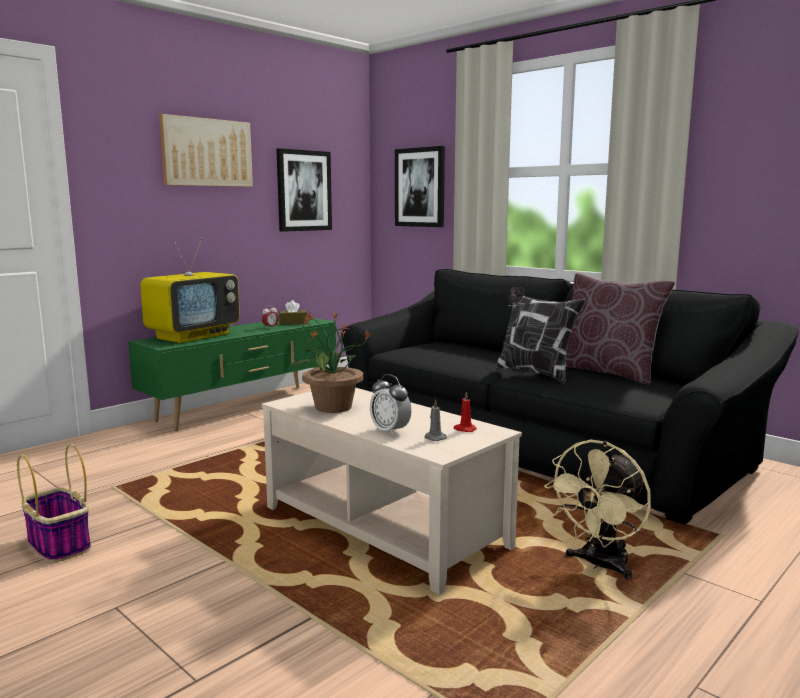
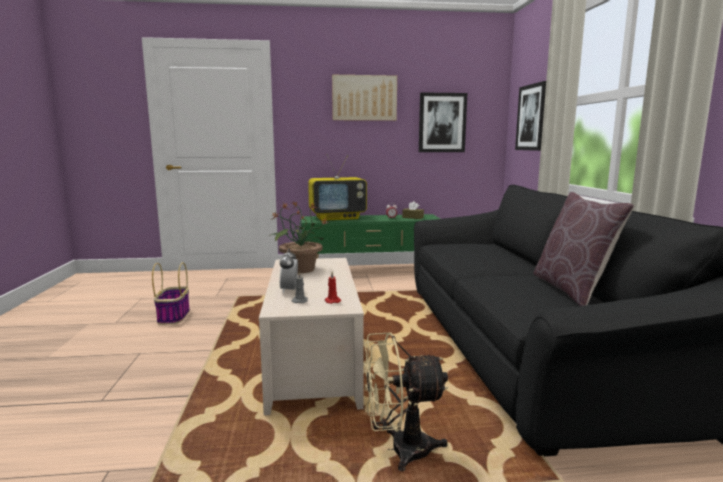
camera: 40 degrees right, 0 degrees up
(534, 373) = (501, 278): pillow -> none

